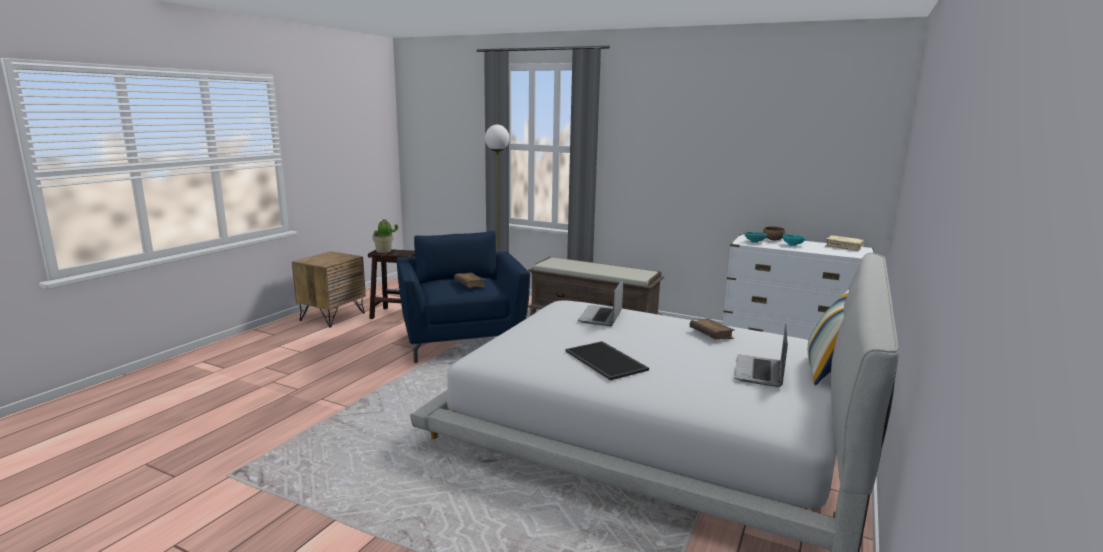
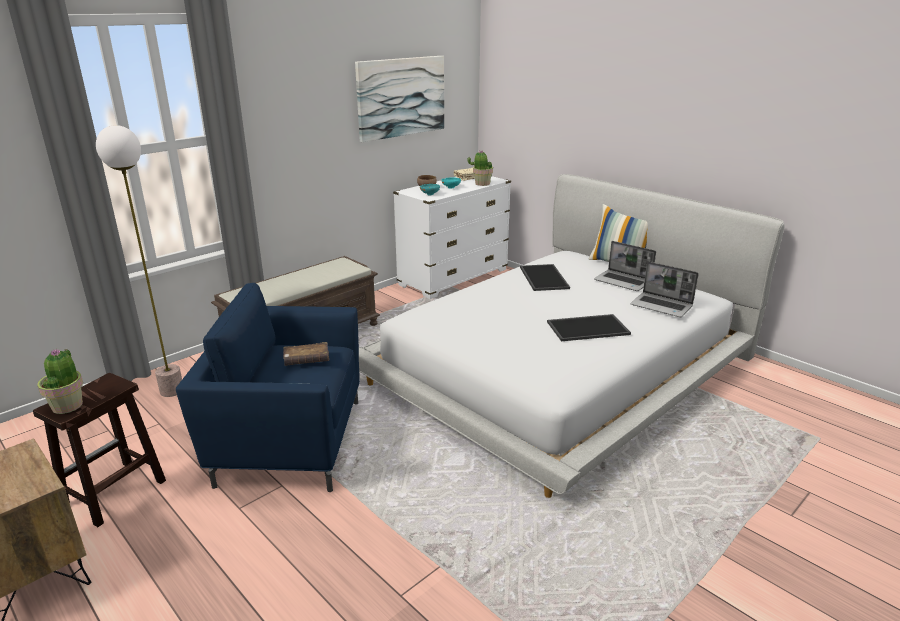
camera: 70 degrees left, 10 degrees up
(601, 317) = (476, 309): laptop -> laptop (662, 306)
(711, 334) = (542, 277): brown book -> tray
(771, 144) = (401, 97): none -> picture
(832, 252) = (482, 184): none -> potted plant

